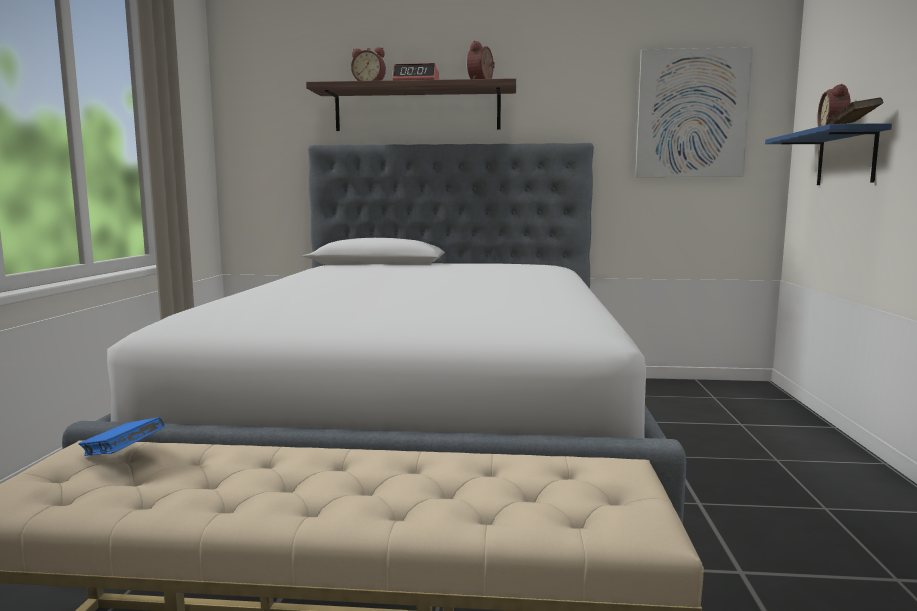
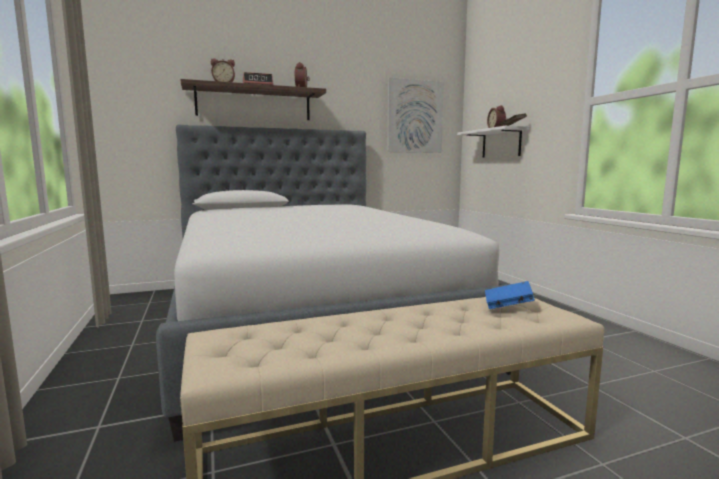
camera: 25 degrees left, 0 degrees up
(123, 456) = (253, 334): blue book -> blue book (508, 306)
(846, 158) = (501, 143): blue shelf -> white shelf

